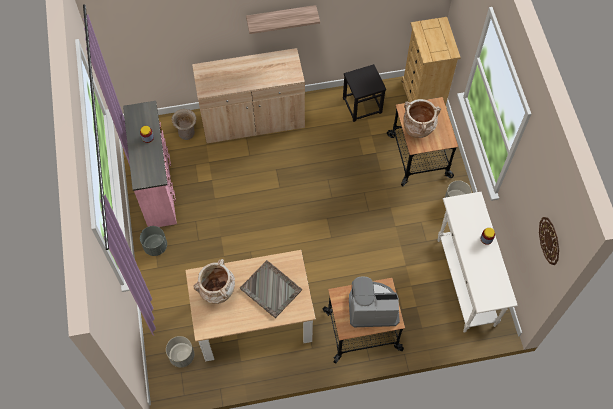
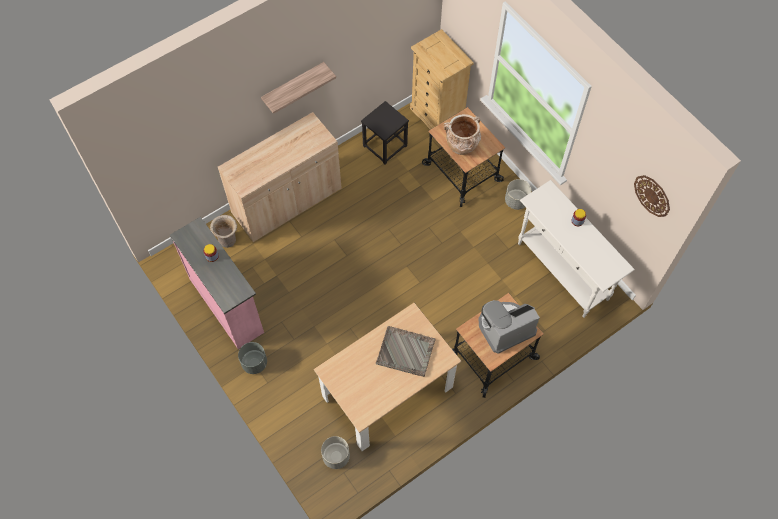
camera: 25 degrees left, 0 degrees up
(218, 294) = (358, 378): beige vase -> none

